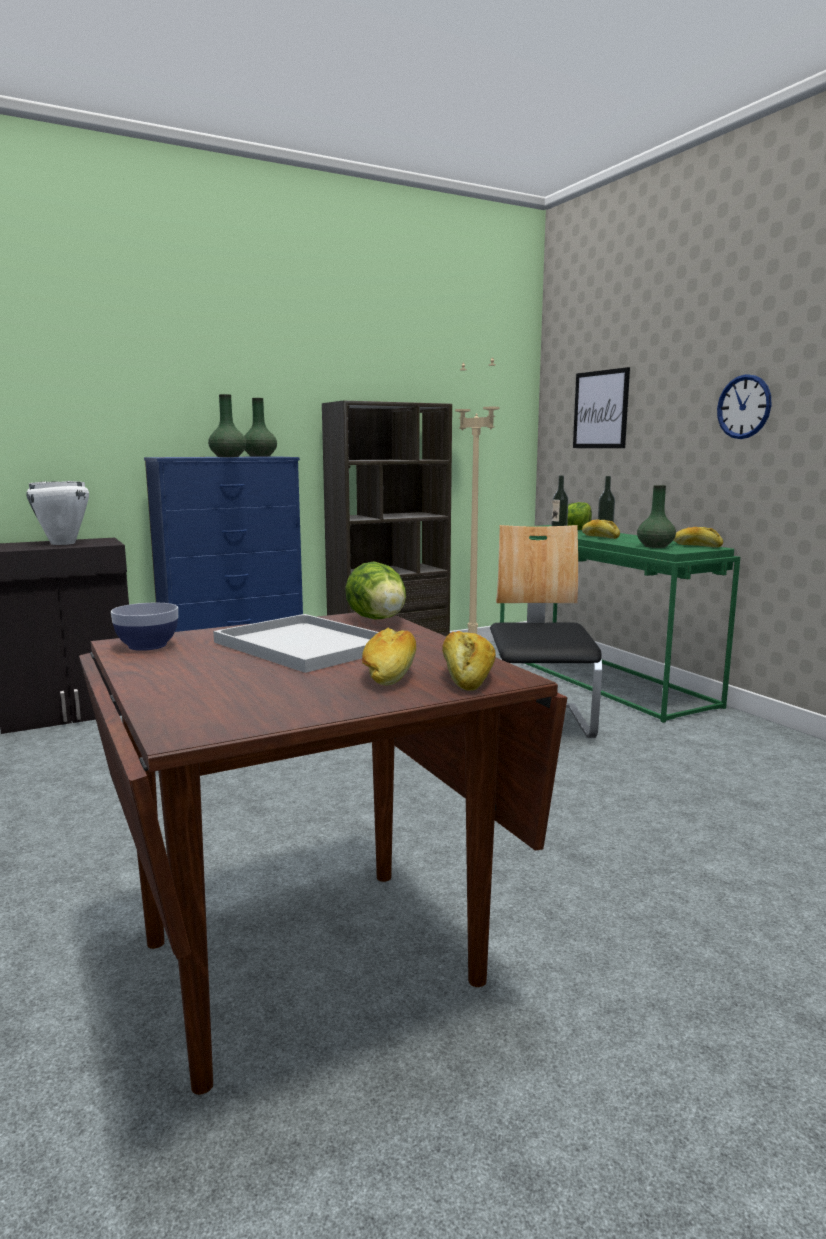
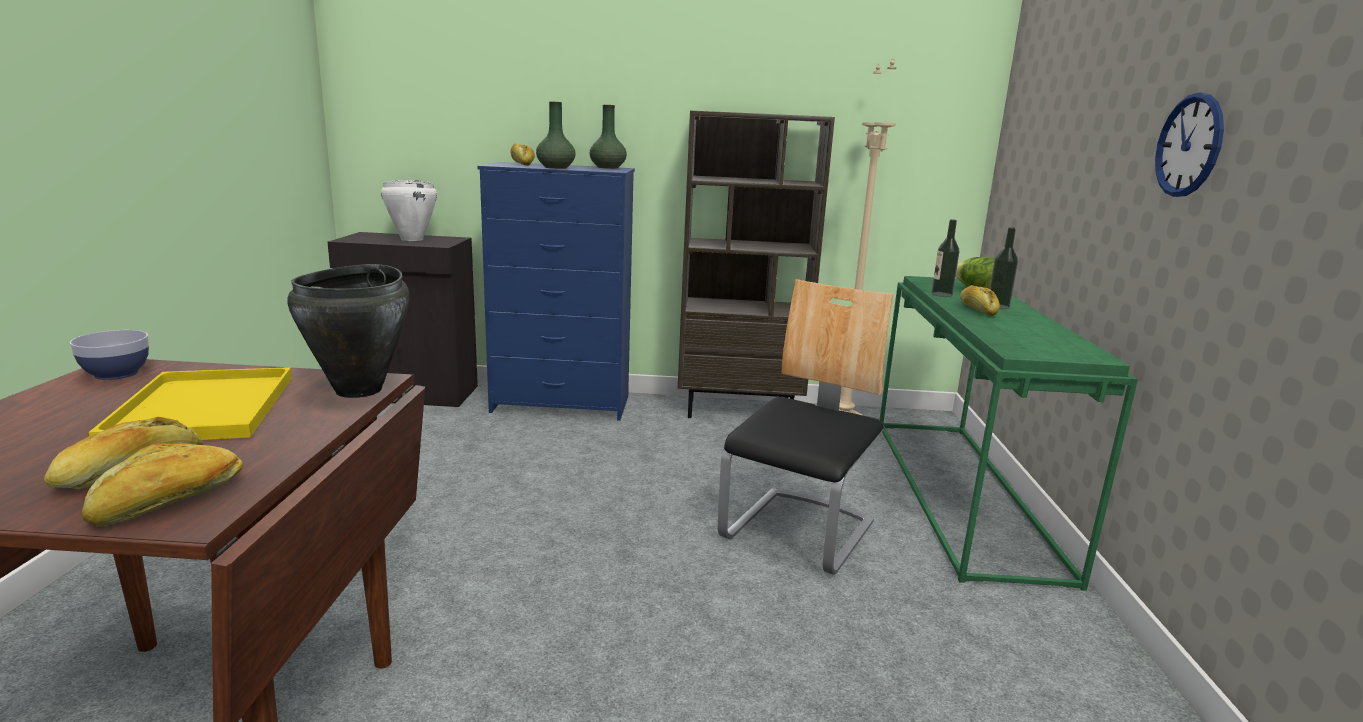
camera: 30 degrees right, 5 degrees up
(301, 645) = (203, 406): white tray -> yellow tray
(379, 620) = (360, 390): lettuce -> black cooking pot
(600, 409) = (1049, 132): picture -> none
(655, 546) = (1011, 339): green vase -> none
(696, 546) = (1078, 349): bread -> bread (523, 164)

